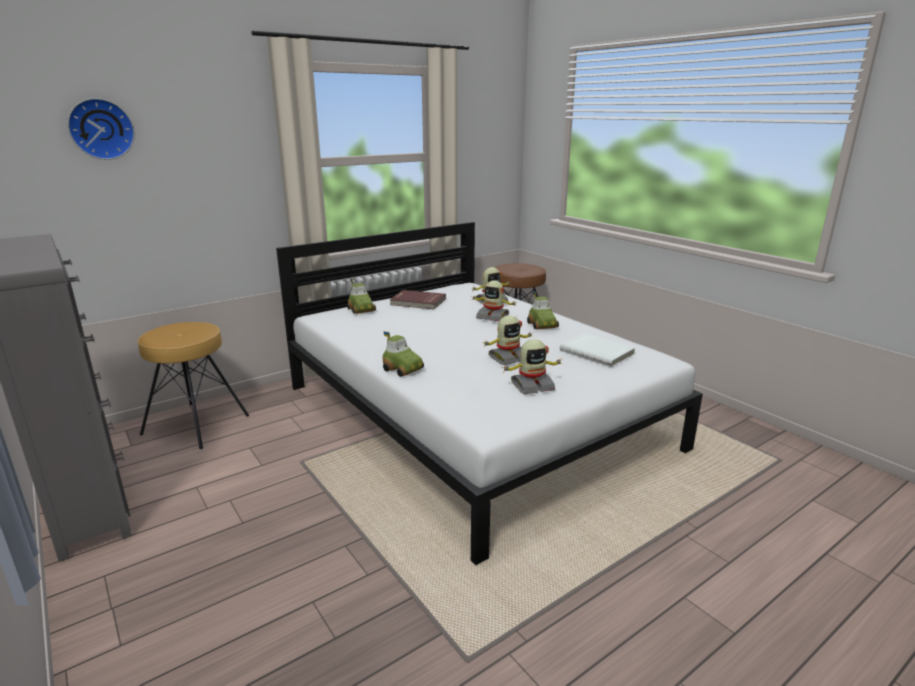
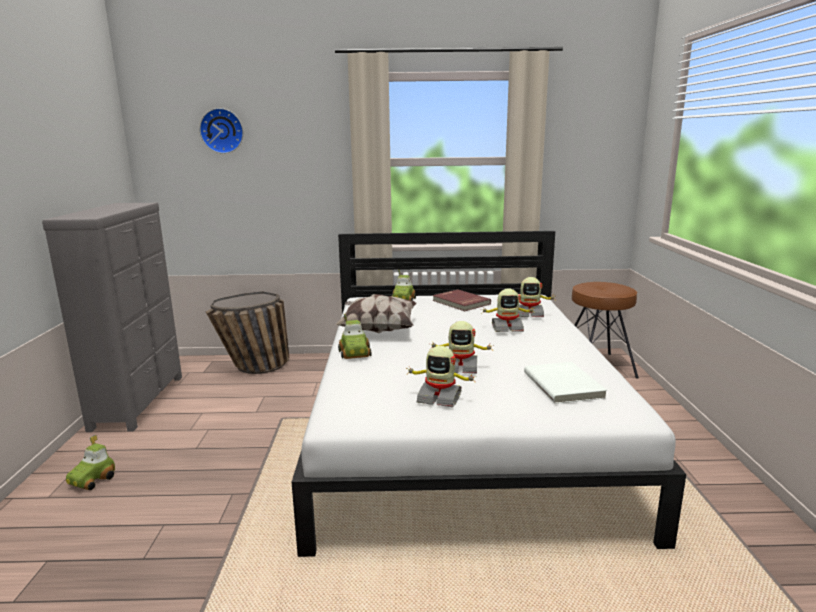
camera: 35 degrees right, 5 degrees down
(196, 424) = (254, 369): brown stool -> basket
(385, 342) = (378, 329): none -> pillow
(493, 317) = (507, 328): toy robot -> toy robot turned 60 degrees counterclockwise
(543, 325) = (548, 346): toy car -> toy car (92, 480)

